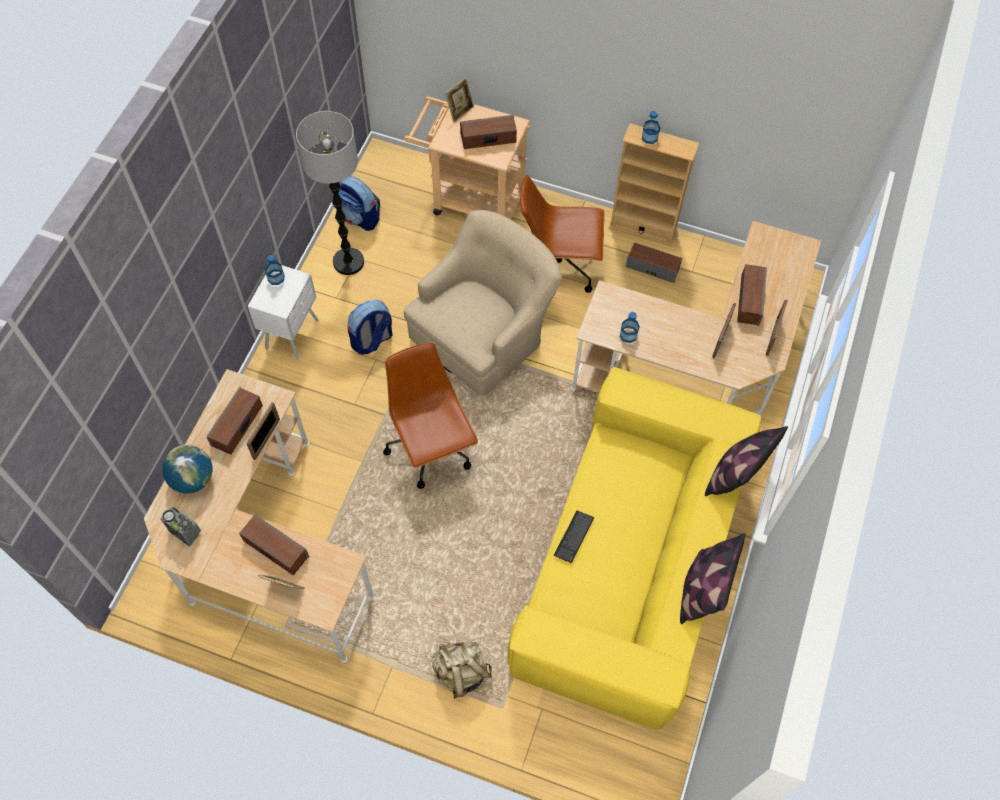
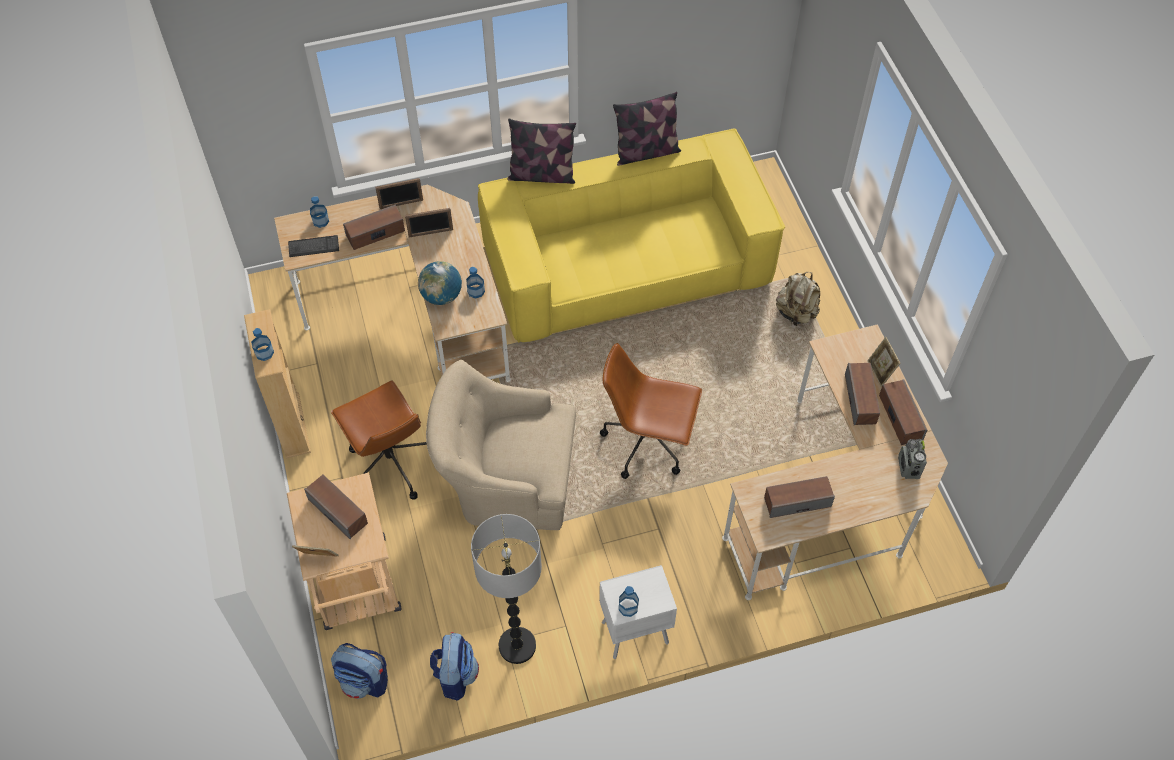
camera: 125 degrees left, 5 degrees down
(193, 479) = (867, 497): globe -> globe (441, 296)
(266, 439) = (787, 471): picture frame -> none
(371, 341) = (586, 561): backpack -> backpack (364, 681)
(431, 449) = (648, 443): brown office chair -> brown office chair turned 75 degrees clockwise
(573, 537) = (660, 265): keyboard -> keyboard (313, 247)
(652, 267) = (333, 394): speaker -> speaker (900, 417)
(793, 269) = (320, 221): none -> bottle

